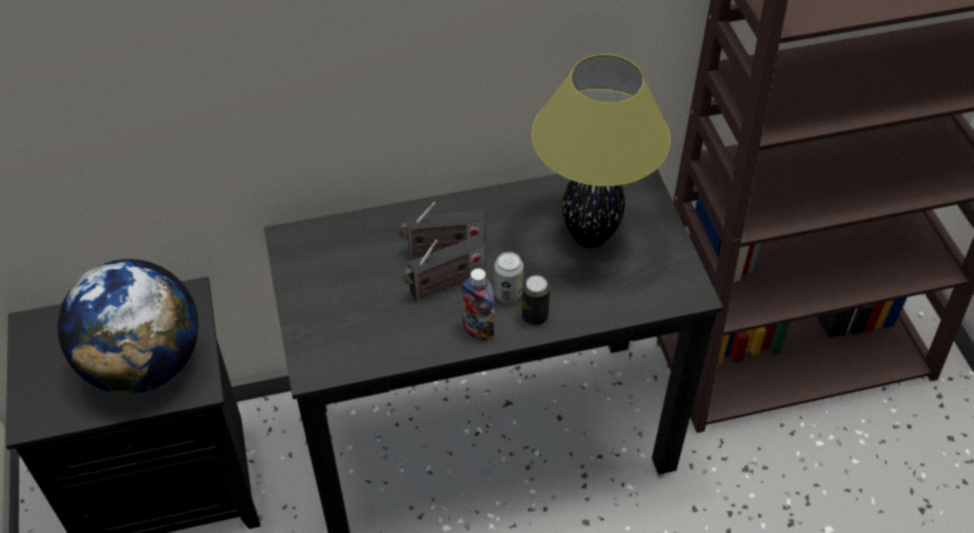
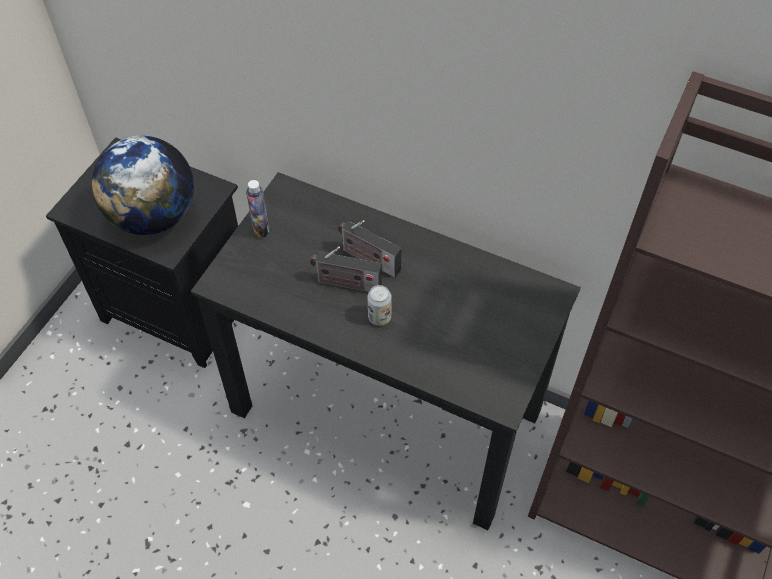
camera: 40 degrees right, 5 degrees up
(478, 330) = (336, 328): bottle -> bottle (261, 228)
(535, 316) = (381, 344): can -> none
(591, 236) = (475, 316): table lamp -> none

